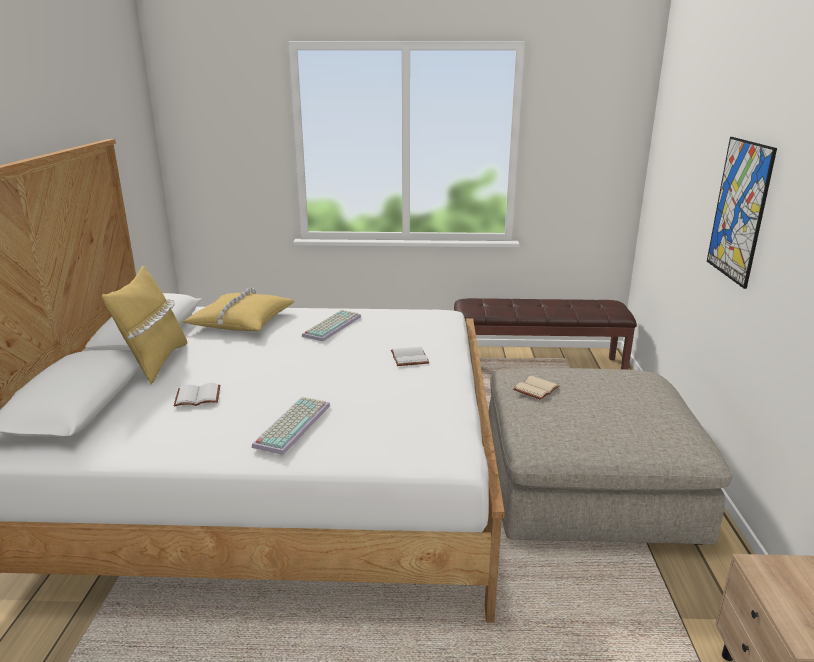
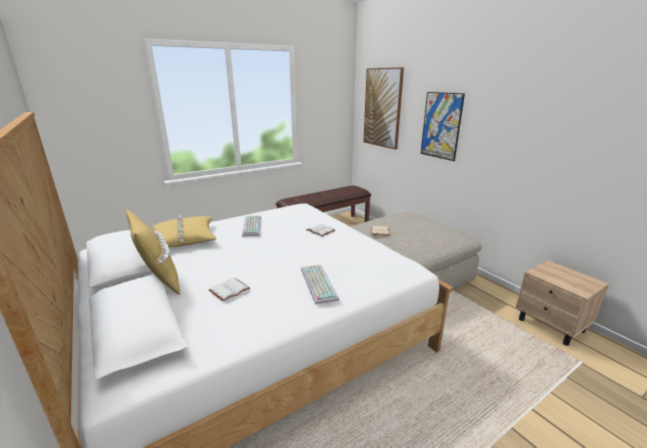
camera: 35 degrees left, 0 degrees up
(677, 160) = (382, 108): none -> picture

